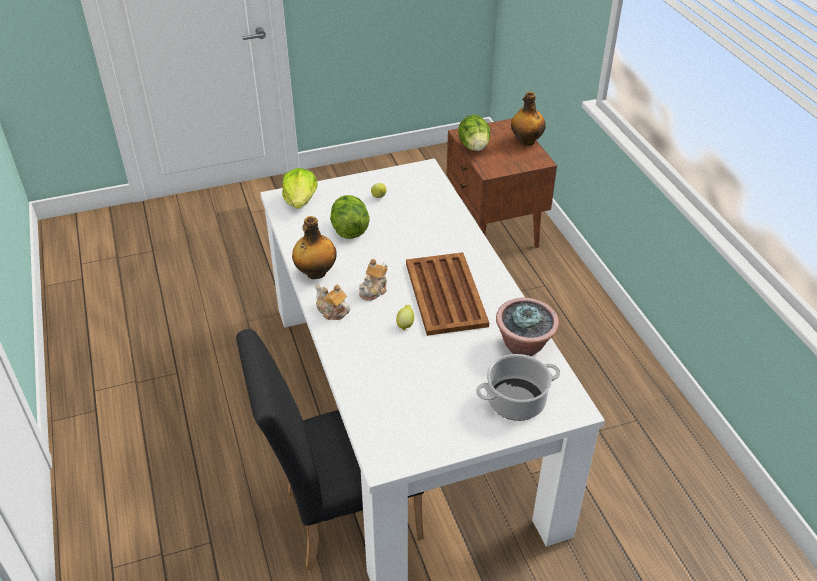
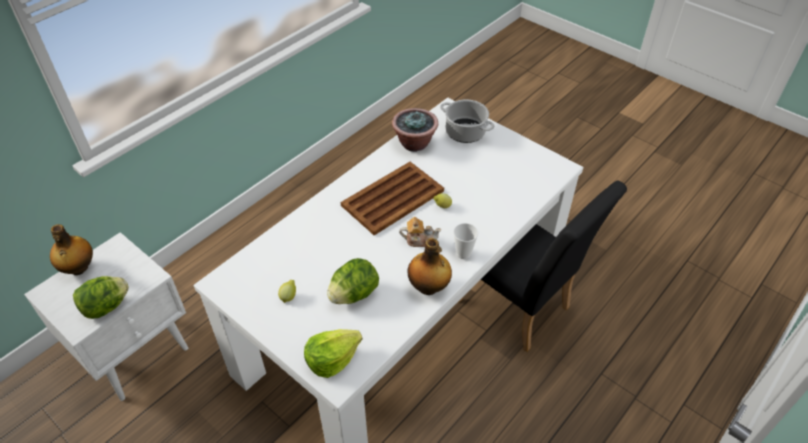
camera: 120 degrees left, 5 degrees up
(332, 311) = (463, 253): teapot -> cup
(494, 233) = (136, 352): brown nightstand -> white nightstand

